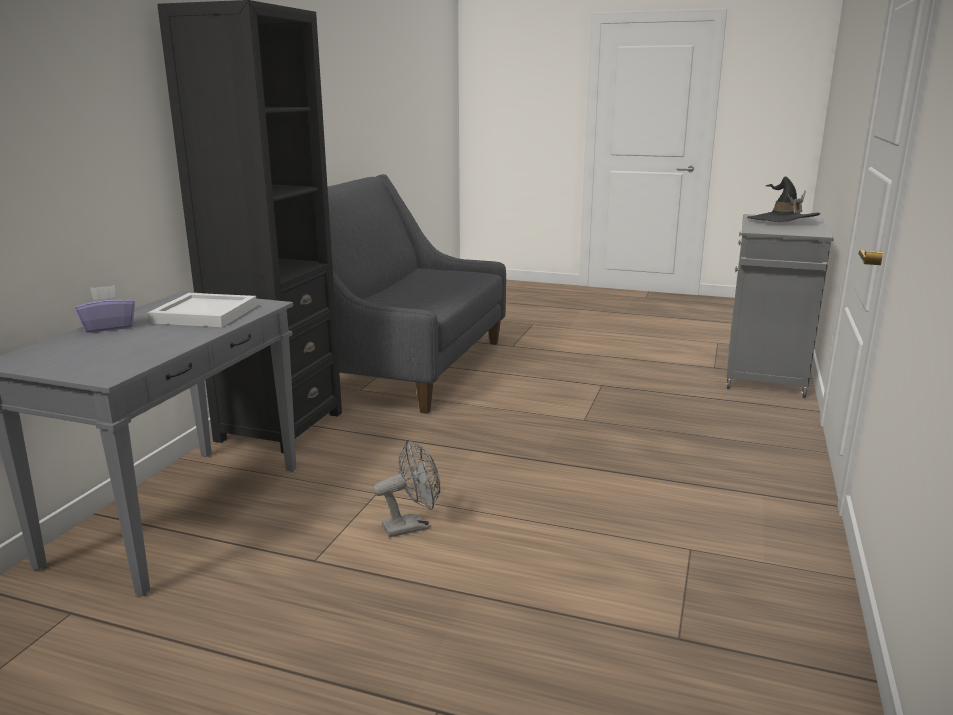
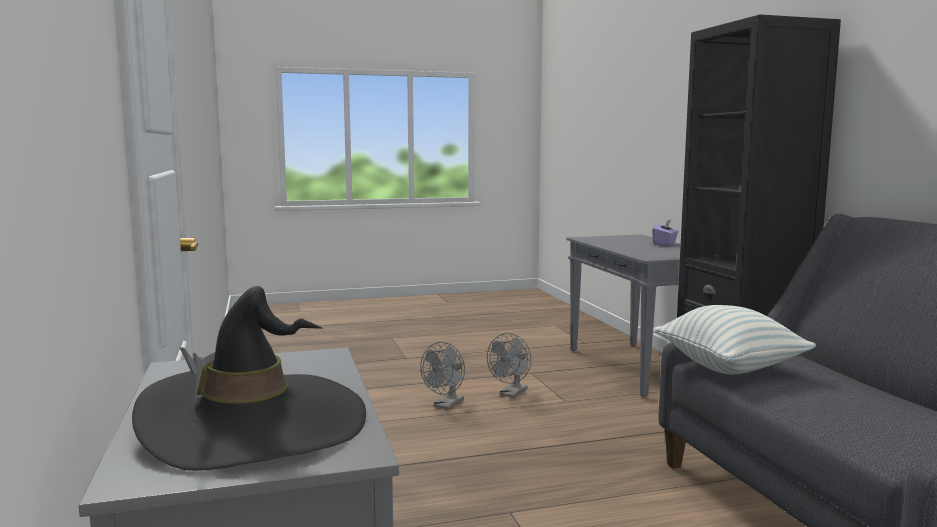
camera: 145 degrees right, 10 degrees down
(205, 314) = (653, 251): white tray -> none
(423, 308) = (729, 367): none -> pillow
(514, 535) = (446, 405): none -> grey fan

